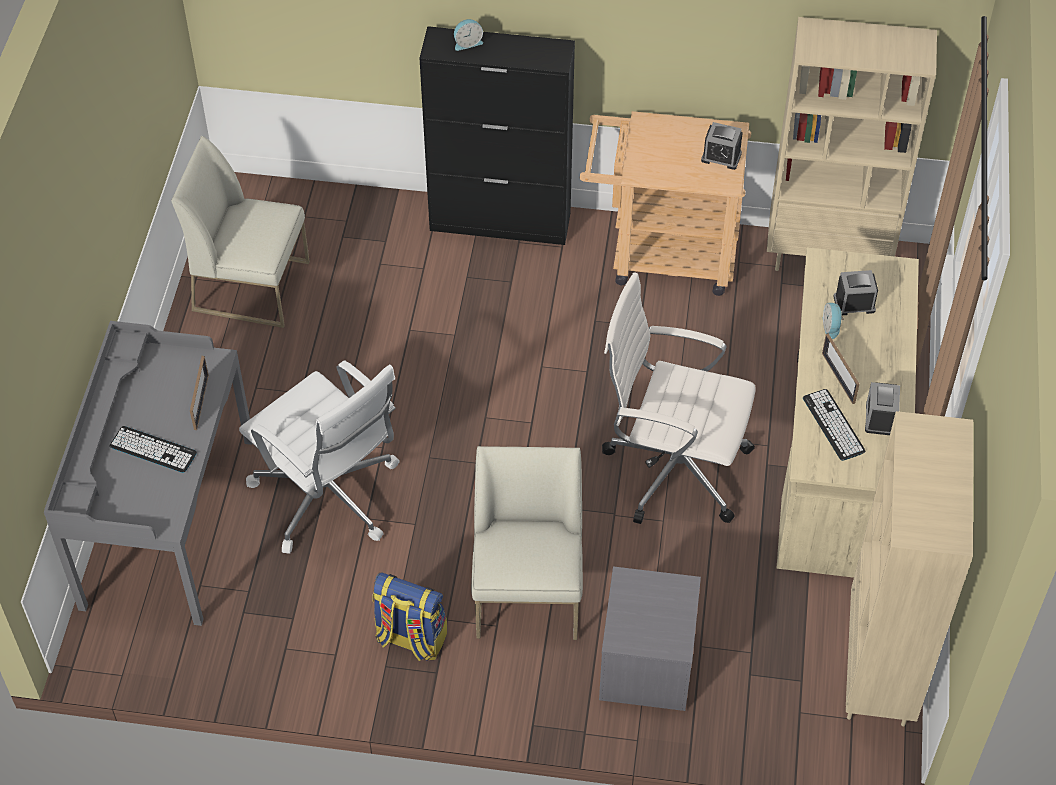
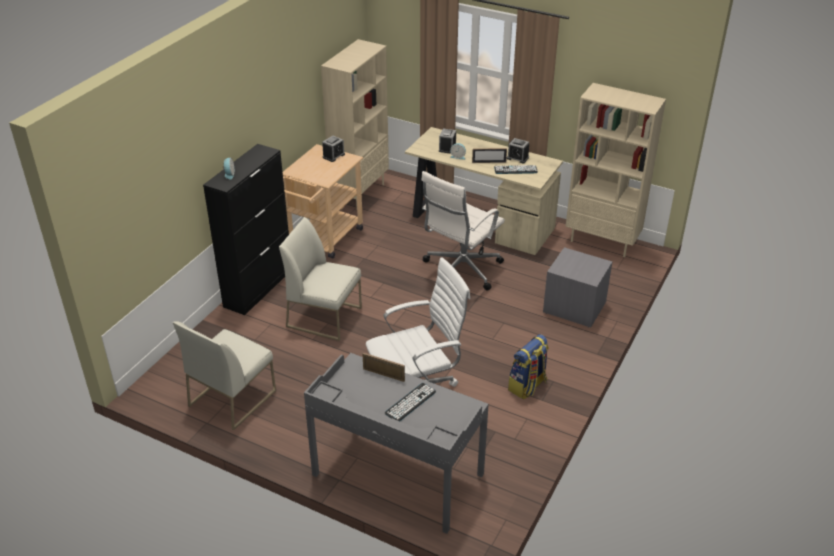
camera: 70 degrees left, 15 degrees down
(528, 593) = (516, 336): white chair -> white chair (325, 317)

